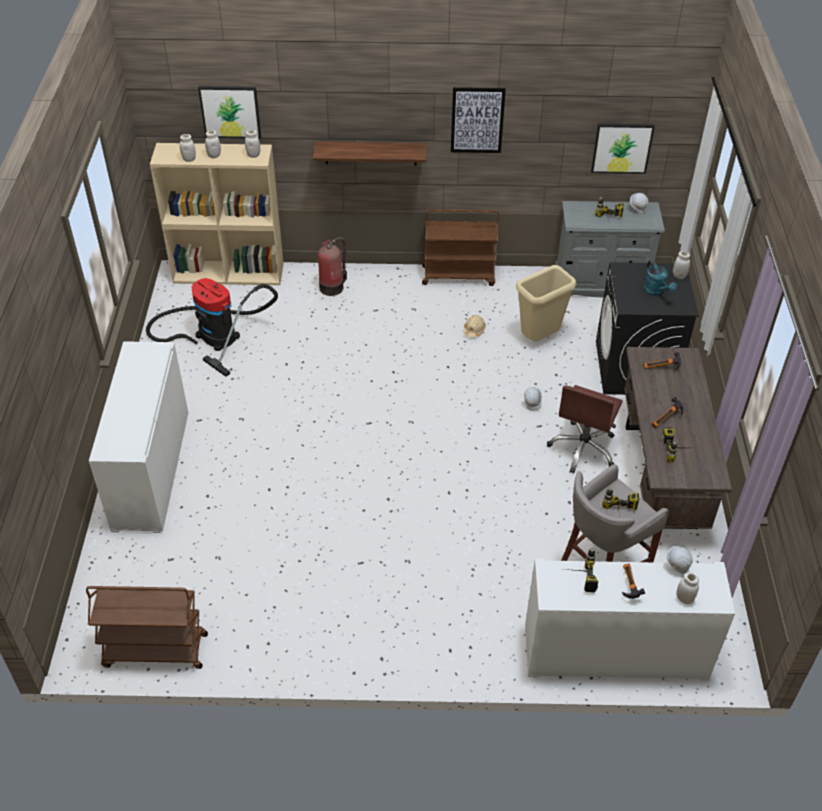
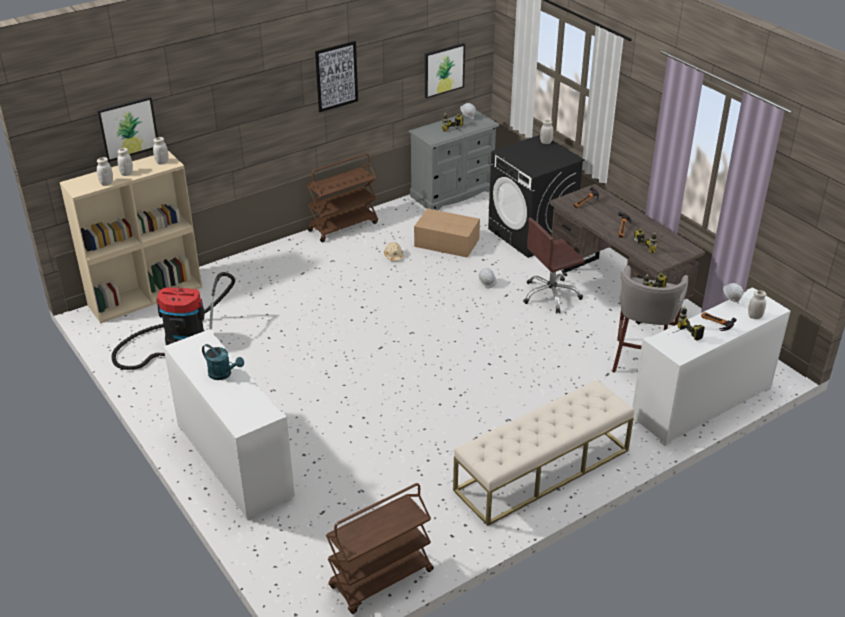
camera: 35 degrees left, 10 degrees down
(333, 287) = (249, 271): fire extinguisher -> none
(371, 153) = (254, 133): shelf -> none
(386, 631) = (542, 470): none -> beige bench
(539, 339) = (447, 243): beige trash can -> cardboard box
(583, 449) = (551, 295): brown office chair -> brown office chair turned 75 degrees clockwise
(656, 292) = (542, 156): turquoise watering can -> turquoise watering can (223, 374)

